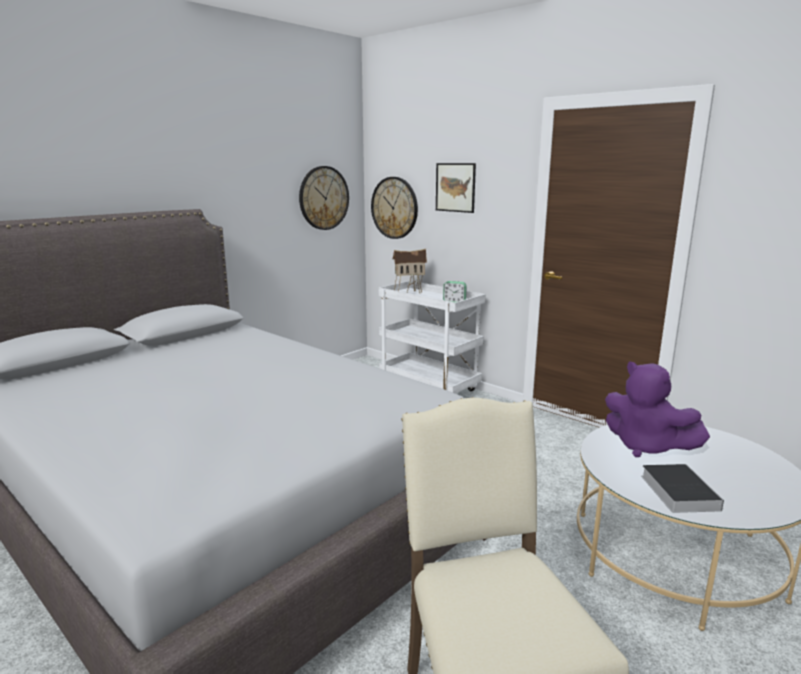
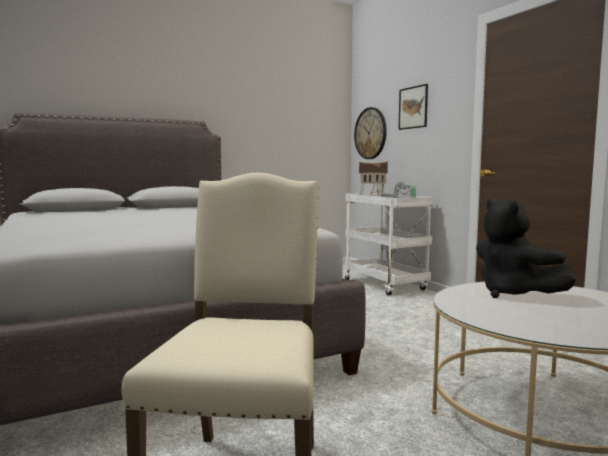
camera: 20 degrees right, 10 degrees down
(323, 198) = (312, 125): wall clock -> none
(646, 447) = (513, 294): purple plush toy -> black plush toy
(677, 491) = (512, 317): book -> none

